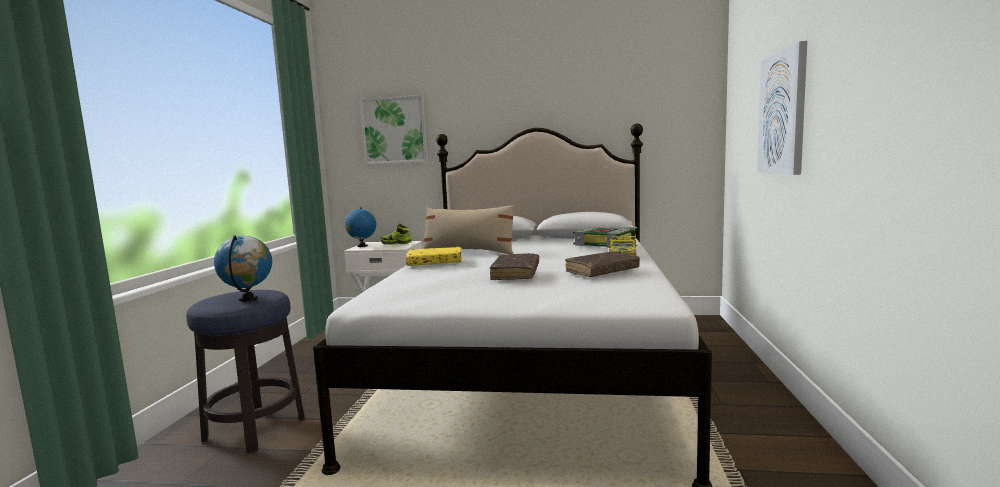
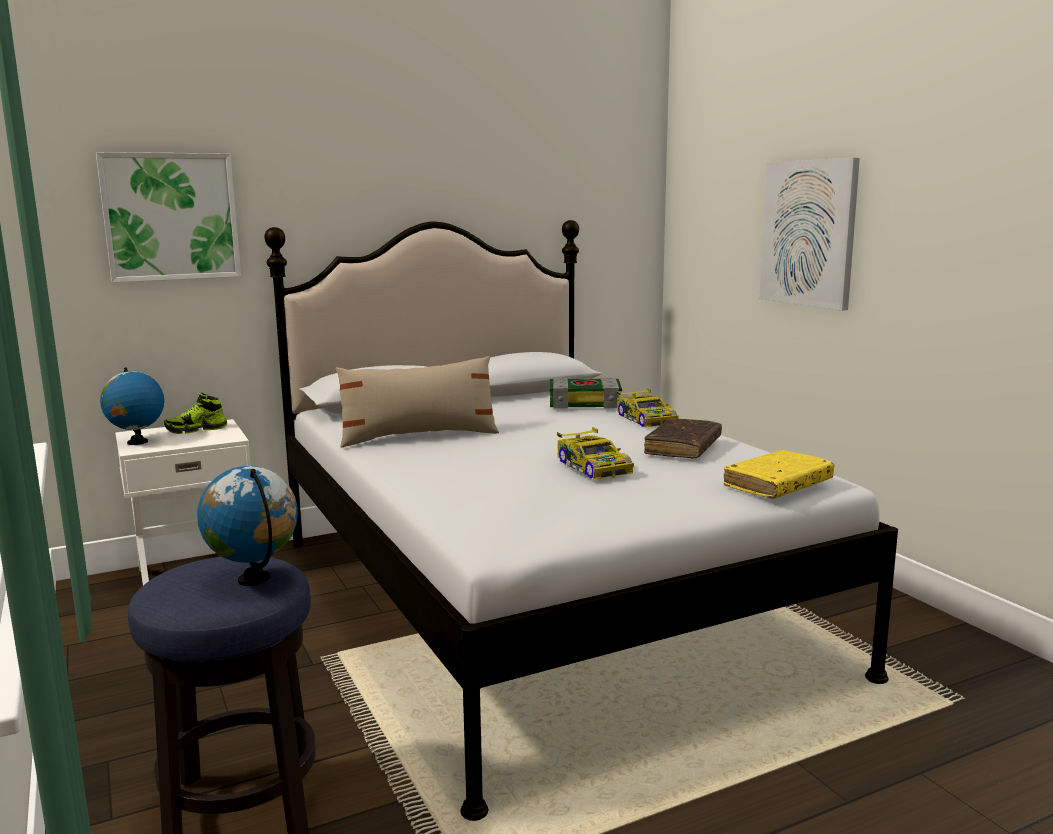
camera: 35 degrees left, 5 degrees up
(435, 263) = (422, 463): yellow book -> yellow book (777, 485)
(515, 274) = (593, 466): brown book -> toy car

